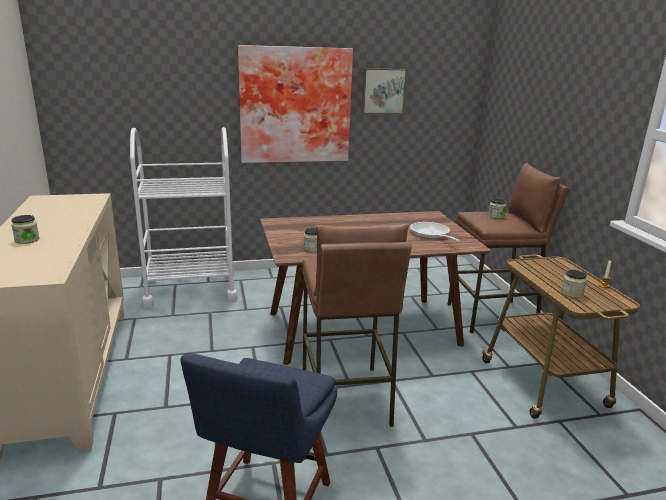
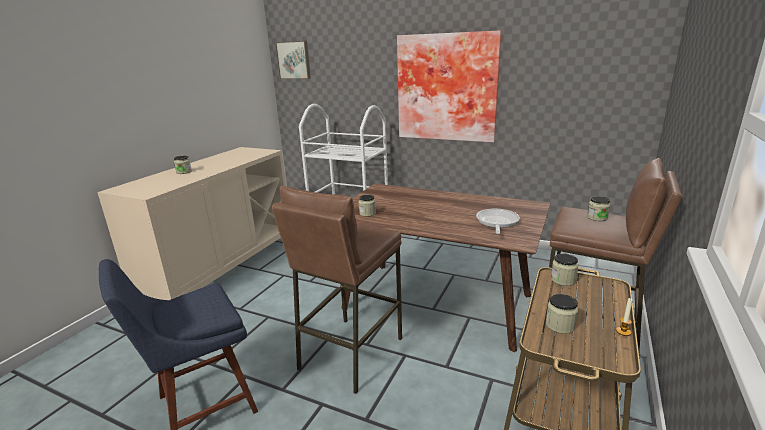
camera: 40 degrees right, 0 degrees up
(383, 91) = (536, 73): picture -> picture (294, 60)
(530, 265) = (563, 280): none -> jar

